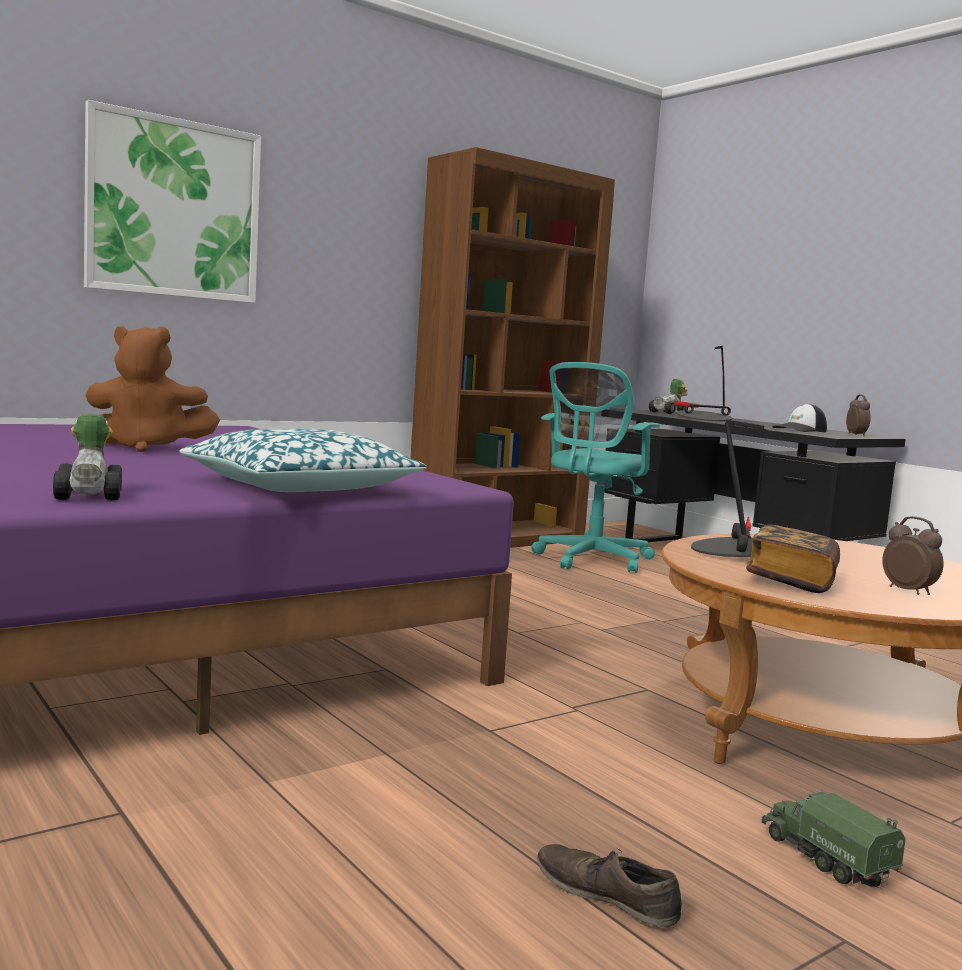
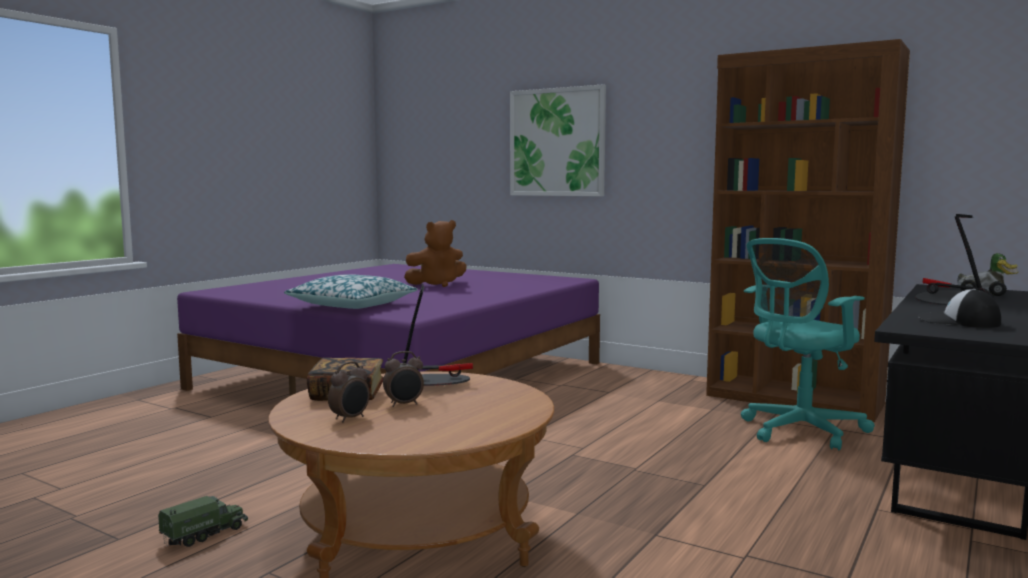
camera: 70 degrees right, 0 degrees up
(91, 495) = (280, 297): toy car -> none
(148, 448) = (437, 284): brown plush toy -> brown plush toy turned 90 degrees counterclockwise
(590, 560) = (799, 431): turquoise office chair -> turquoise office chair turned 45 degrees counterclockwise
(606, 895) = (157, 490): brown shoe -> none
(856, 435) = (991, 335): alarm clock -> alarm clock (404, 404)

